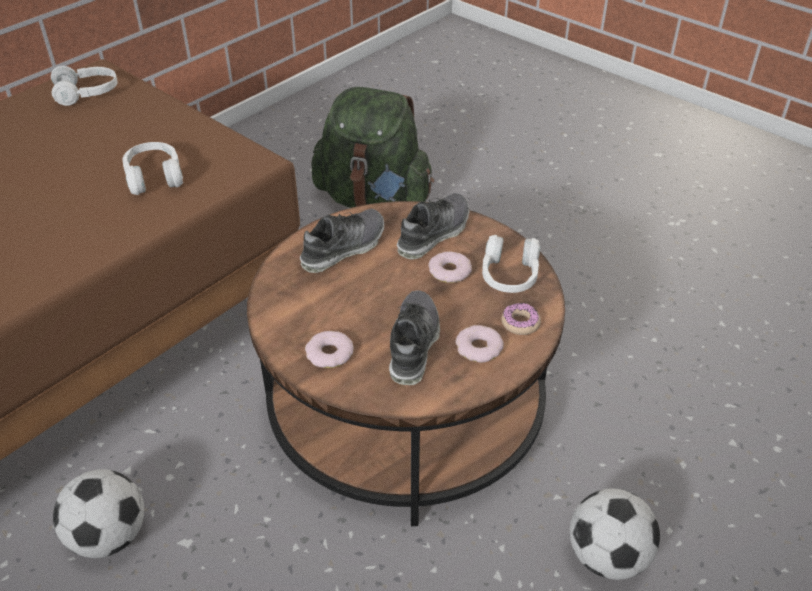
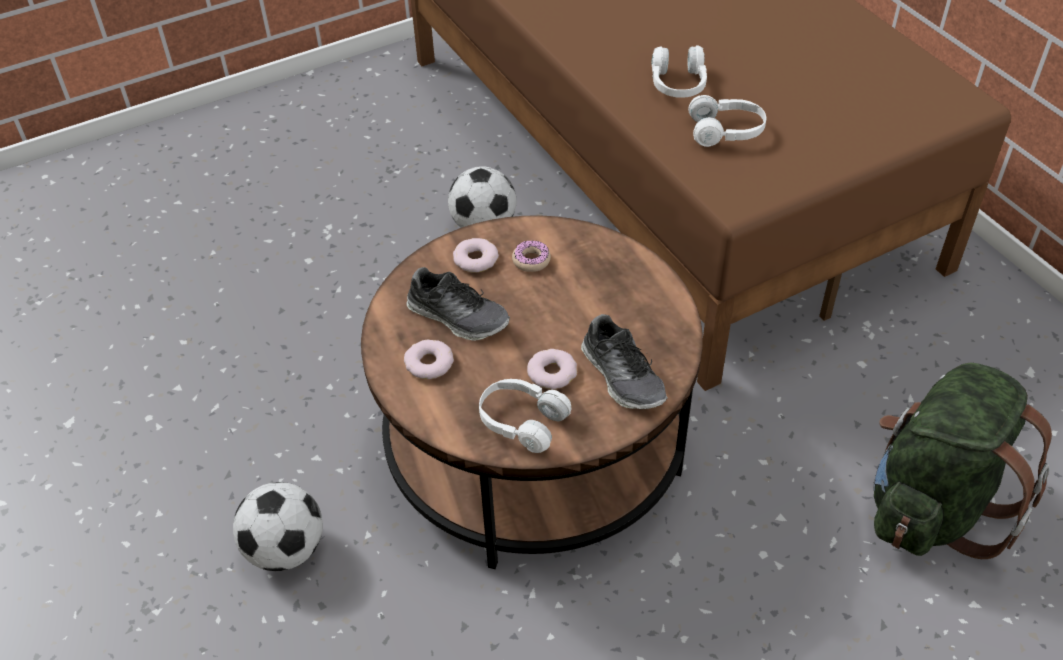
camera: 110 degrees right, 5 degrees up
(87, 94) = (915, 95): white headphones -> white headphones (678, 84)
(343, 248) = (625, 296): shoe -> none
(520, 323) = (445, 407): donut -> donut (531, 260)

